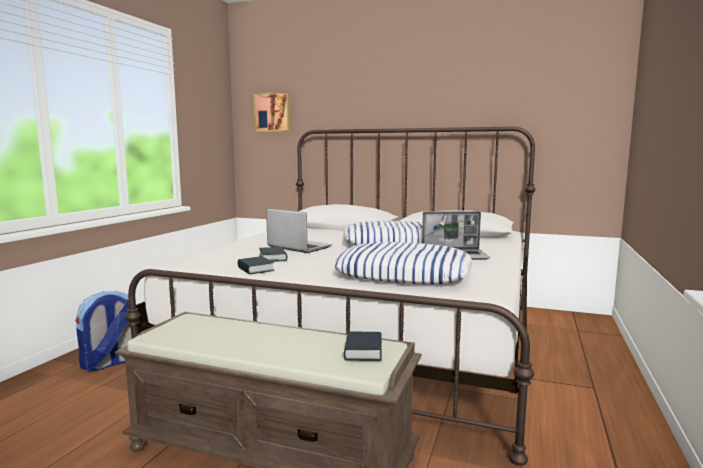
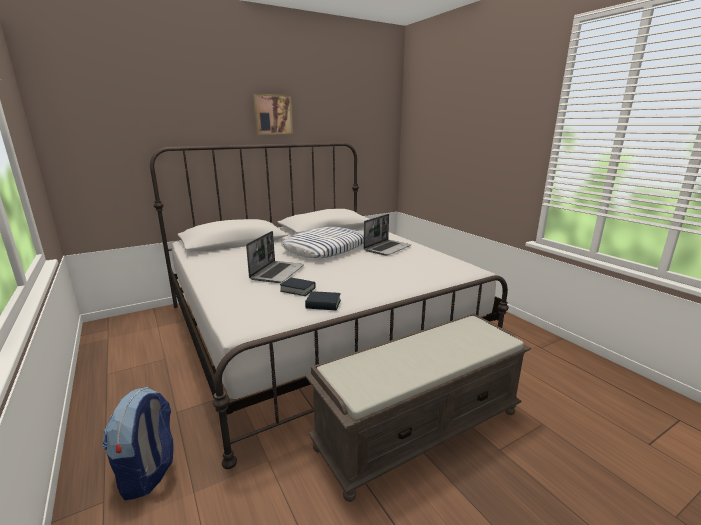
camera: 50 degrees left, 10 degrees up
(273, 112) = (101, 125): picture -> picture (272, 114)
(298, 247) = (277, 272): laptop -> laptop turned 120 degrees clockwise
(363, 351) = (475, 330): book -> none
(404, 274) = (408, 271): pillow -> none

